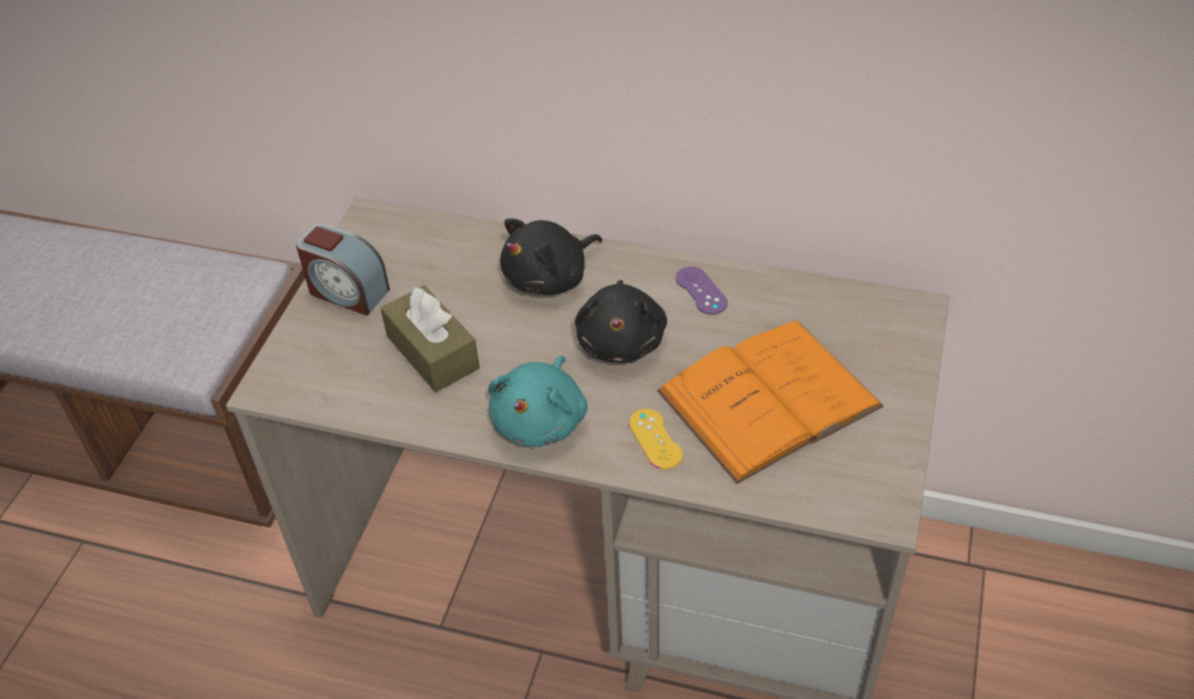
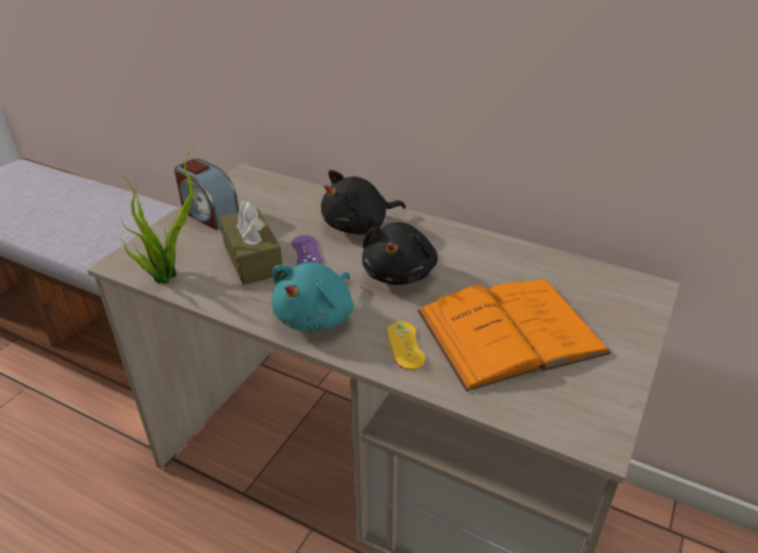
camera: 10 degrees right, 10 degrees down
(333, 394) = (166, 274): none -> potted plant
(701, 291) = (473, 250): purple game controller -> purple game controller (306, 252)

